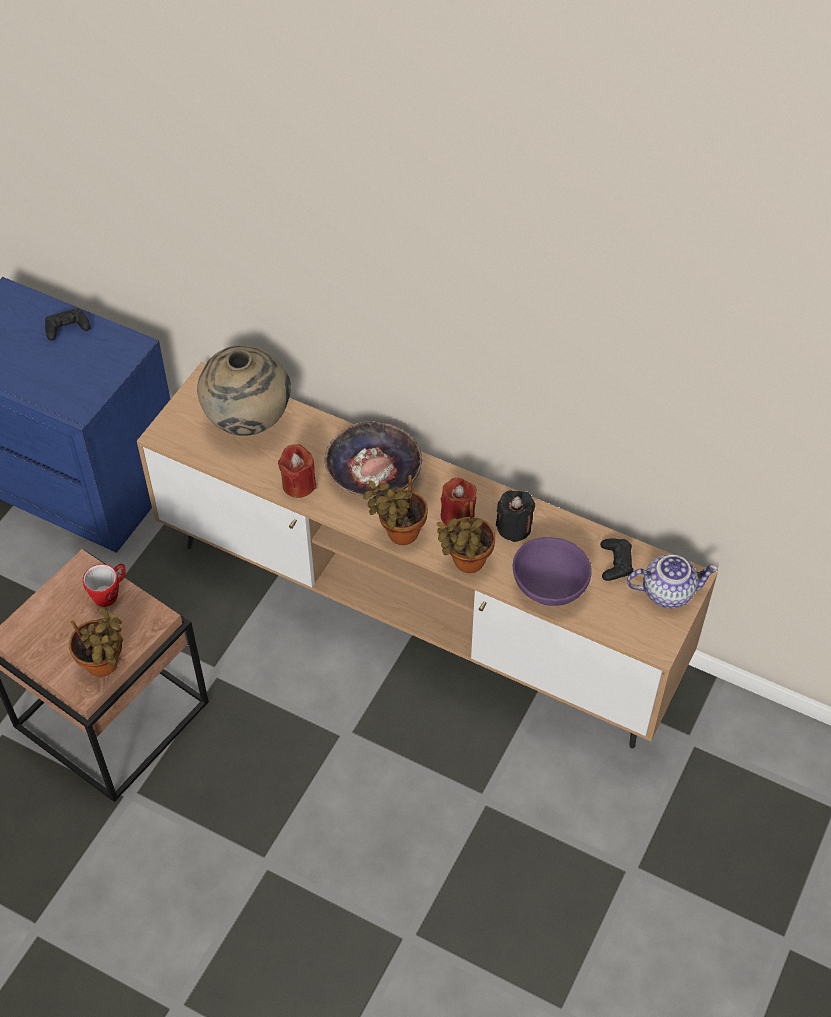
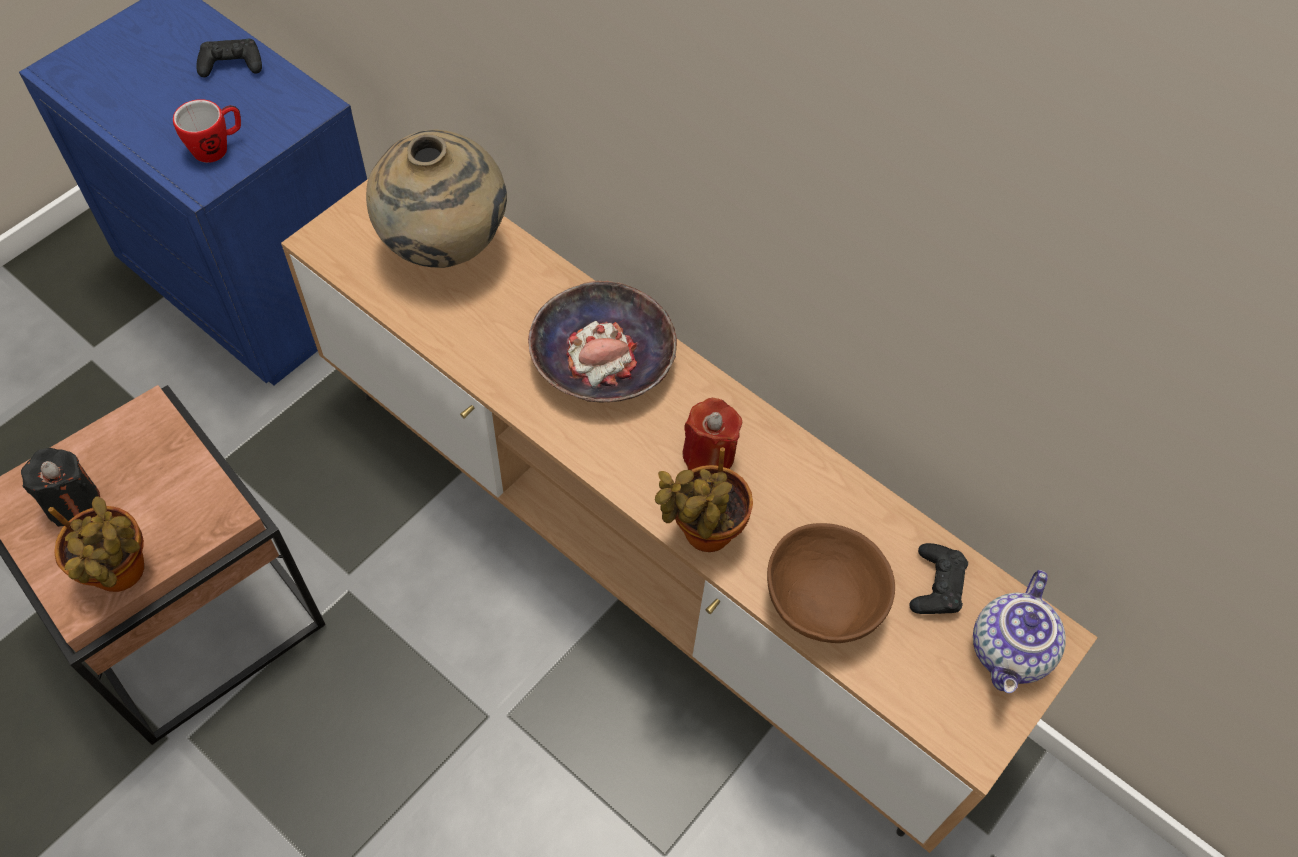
camera: 10 degrees right, 5 degrees up
(110, 593) = (171, 462): mug -> mug (217, 147)
(298, 484) = (488, 355): red candle -> none
(399, 534) = (613, 464): potted plant -> none
(514, 527) = (790, 492): black candle -> black candle (73, 502)
(550, 587) = (823, 603): purple bowl -> brown bowl
(668, 591) = (1011, 652): teapot -> teapot turned 105 degrees clockwise

